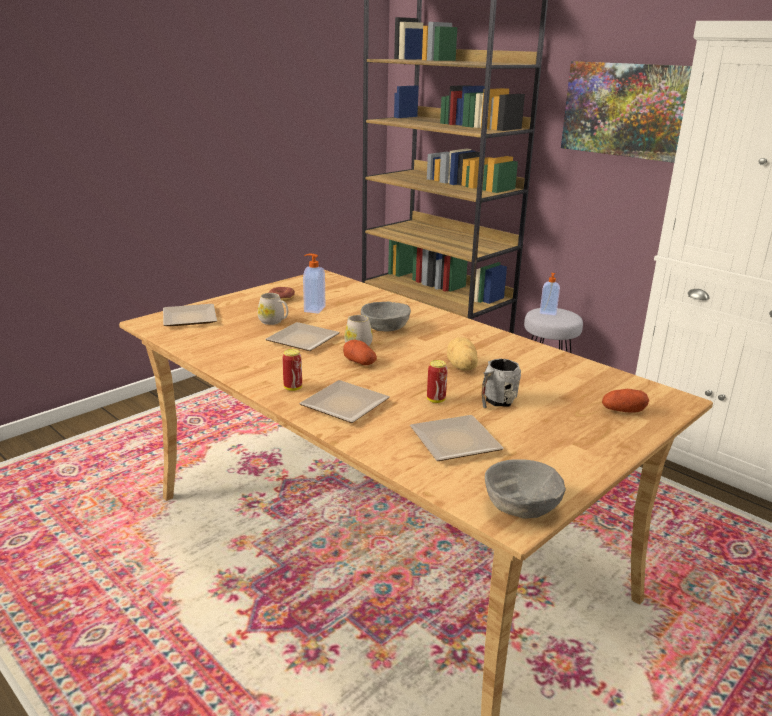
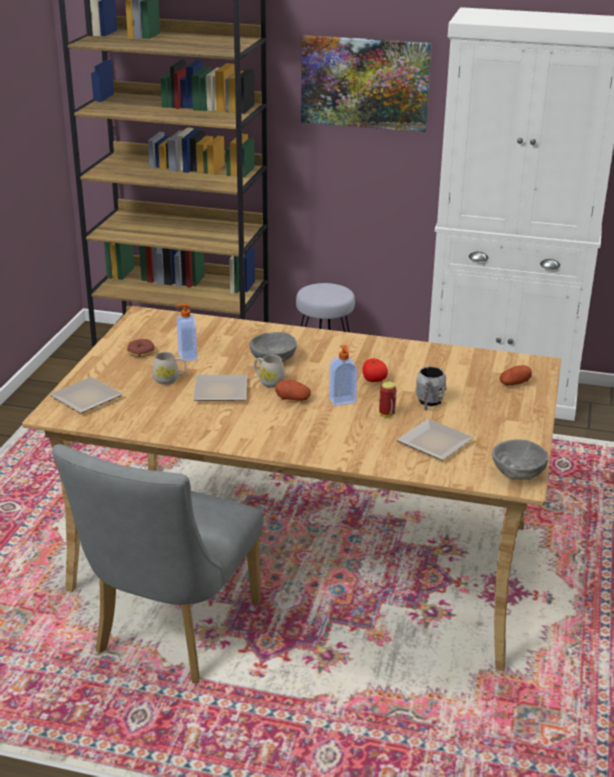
camera: 30 degrees left, 5 degrees up
(200, 569) = (171, 634): none -> grey chair
(293, 388) = (271, 438): can -> none
(348, 405) = (330, 438): plate -> none
(461, 367) = (373, 380): potato -> tomato
(548, 313) = (318, 291): soap dispenser -> soap dispenser (342, 401)

